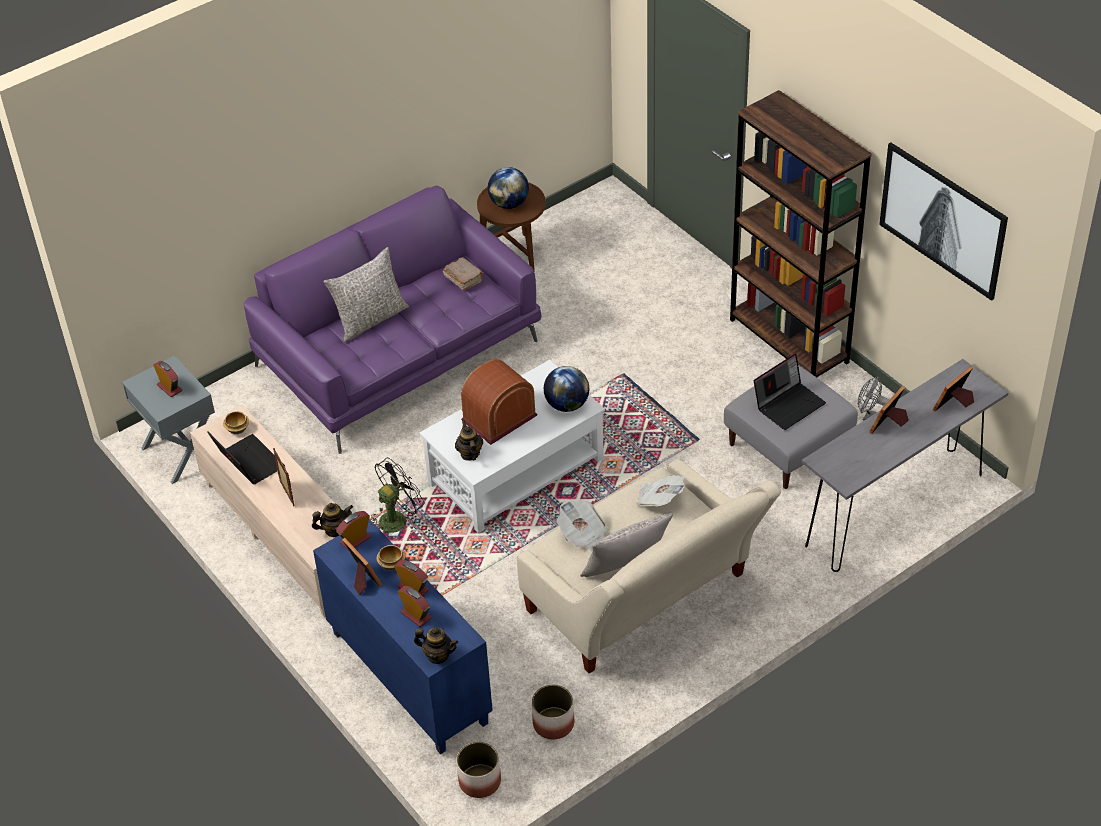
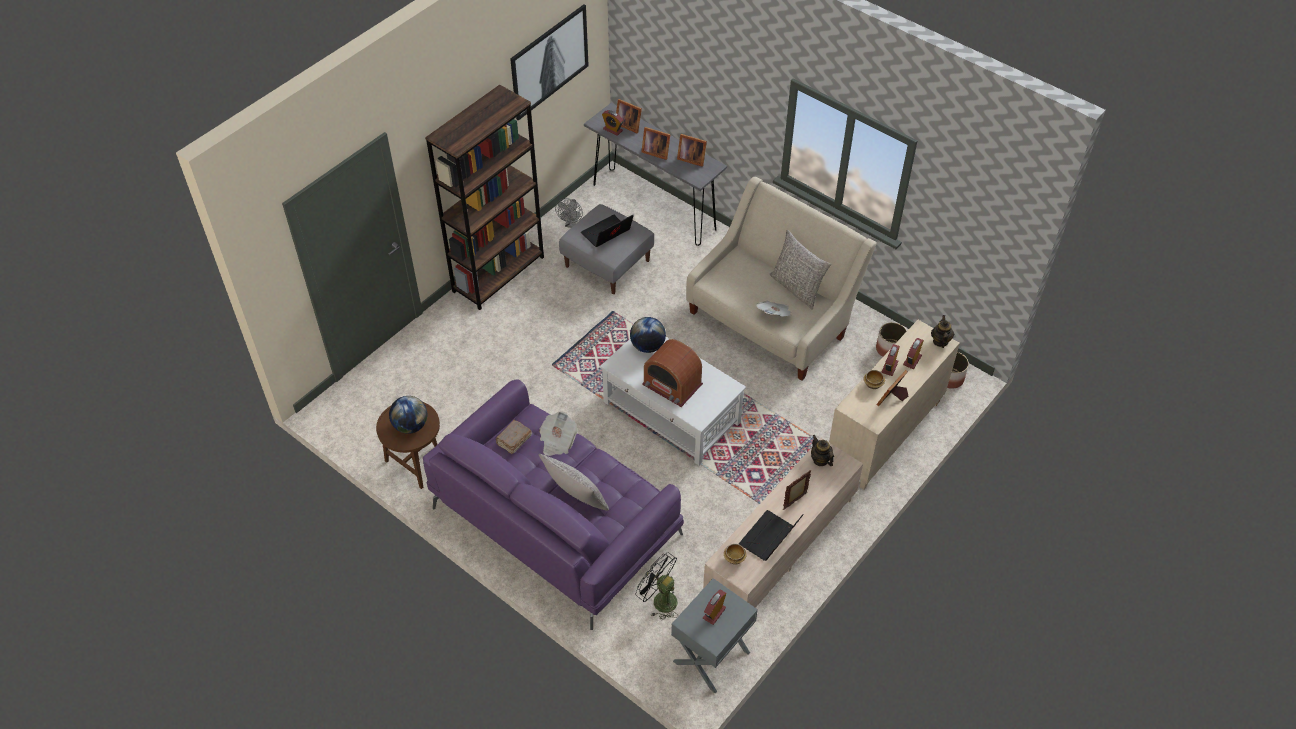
camera: 105 degrees left, 5 degrees up
(355, 540) = (859, 411): alarm clock -> alarm clock (613, 130)
(397, 518) = (740, 477): black fan -> black fan (659, 600)
(407, 677) = (884, 436): blue cabinet -> beige cabinet
(469, 454) = (715, 395): teapot -> none
(659, 499) = (728, 280): newspaper -> newspaper (557, 441)
(789, 404) = (607, 234): laptop -> laptop turned 75 degrees counterclockwise
(868, 459) = (691, 158): none -> picture frame

